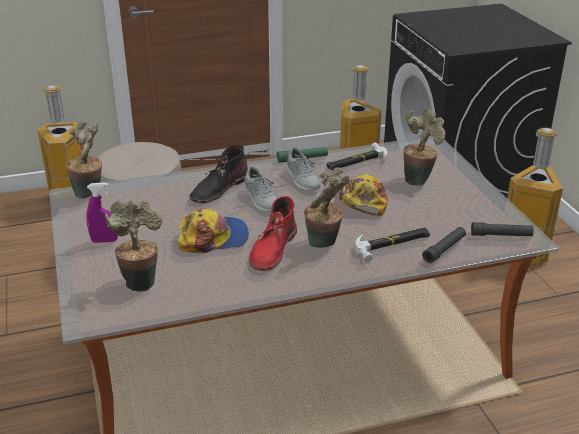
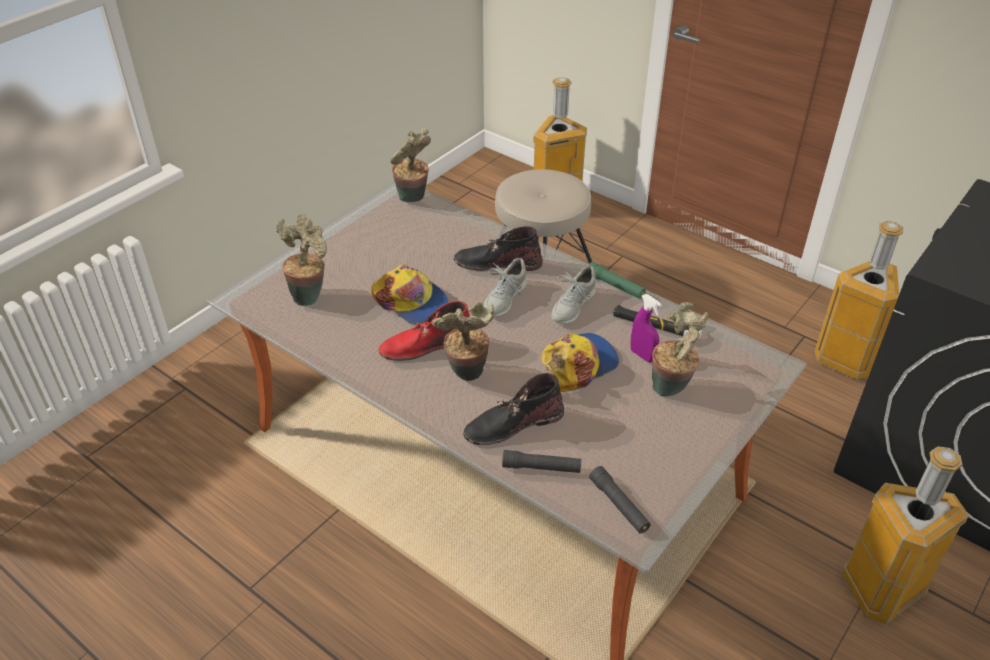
camera: 55 degrees right, 10 degrees up
(104, 241) = (350, 246): purple spray bottle -> purple spray bottle (642, 355)
(393, 244) = (512, 424): hammer -> black boot

